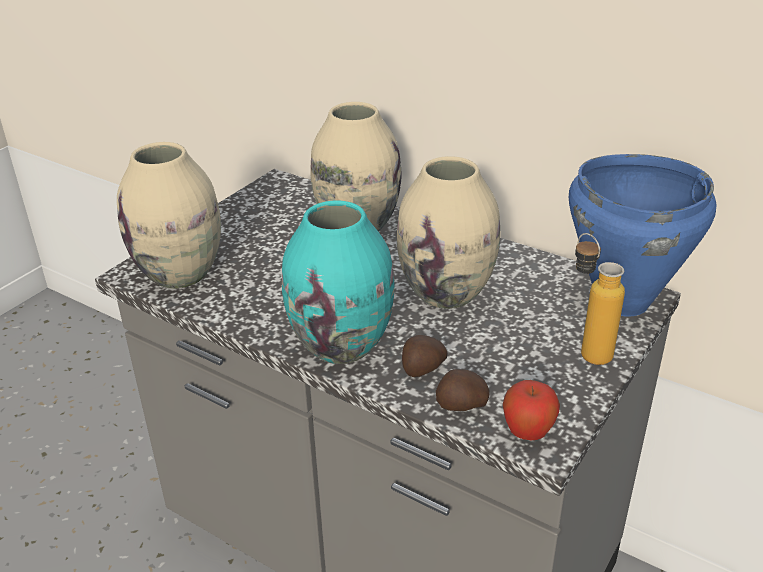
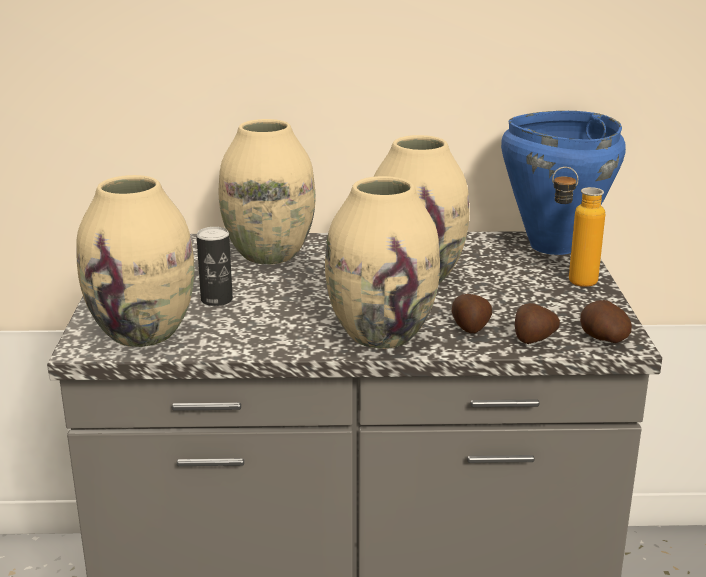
camera: 35 degrees left, 10 degrees down
(265, 260) = (216, 300): none -> can
(342, 345) = (381, 334): turquoise vase -> beige vase
(527, 433) = (602, 339): apple -> potato

